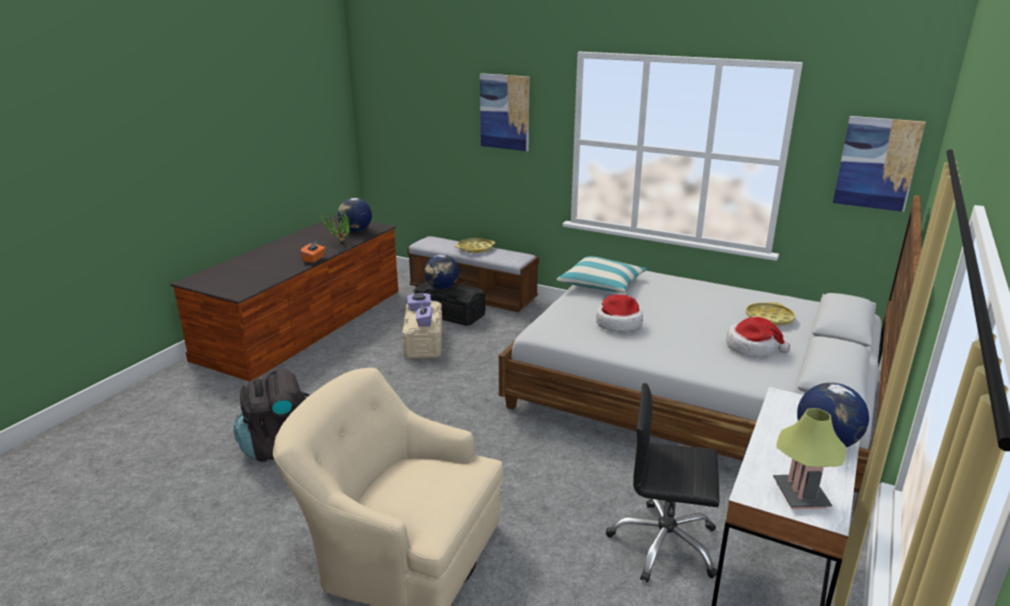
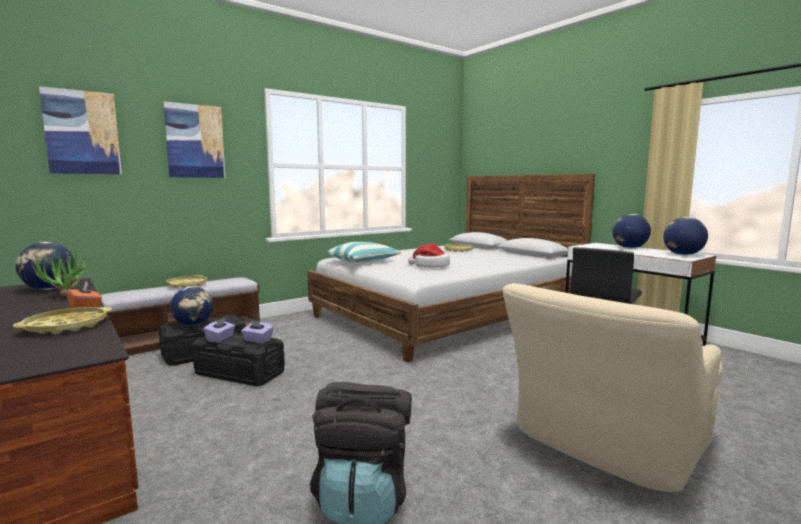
camera: 65 degrees left, 15 degrees down
(279, 269) = (66, 326): none -> yellow tray
(423, 342) = (239, 373): beige storage box -> black storage box
(752, 347) = (491, 256): hat -> none
(800, 495) = (682, 255): table lamp -> globe
(877, 163) = (442, 164): picture -> picture (82, 132)

